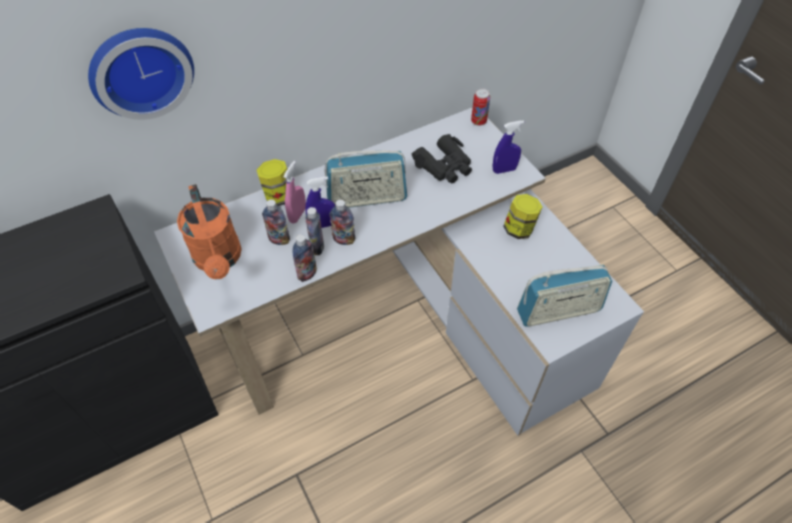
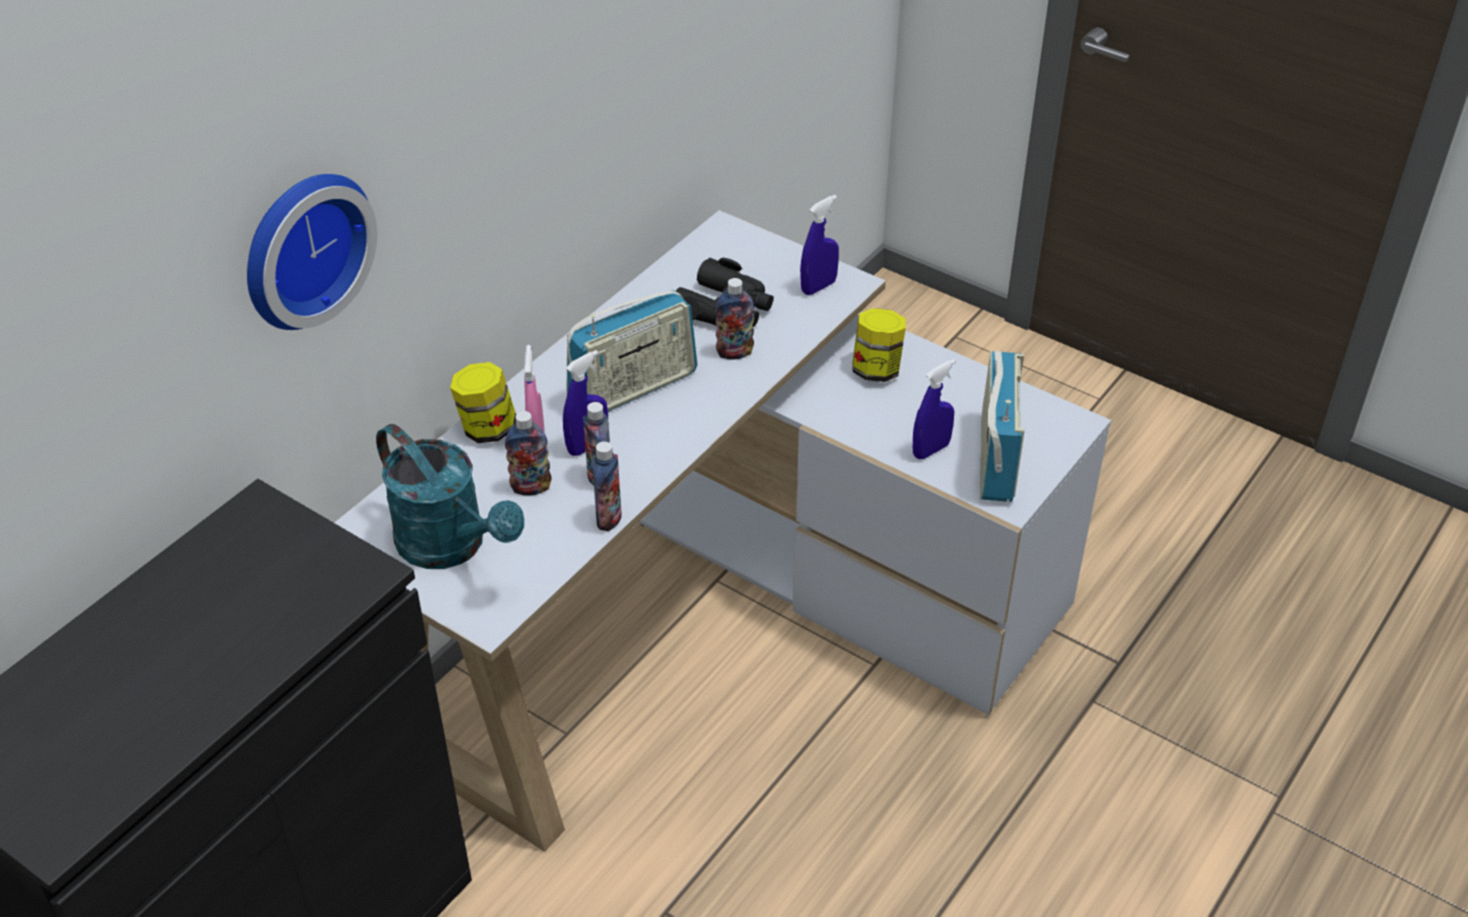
camera: 25 degrees left, 10 degrees down
(219, 260) = (452, 546): orange watering can -> turquoise watering can
(344, 239) = (635, 455): bottle -> bottle (734, 353)
(478, 121) = (737, 231): can -> none
(522, 291) = (931, 450): none -> blue spray bottle
(558, 311) = (996, 458): radio -> radio turned 45 degrees counterclockwise

